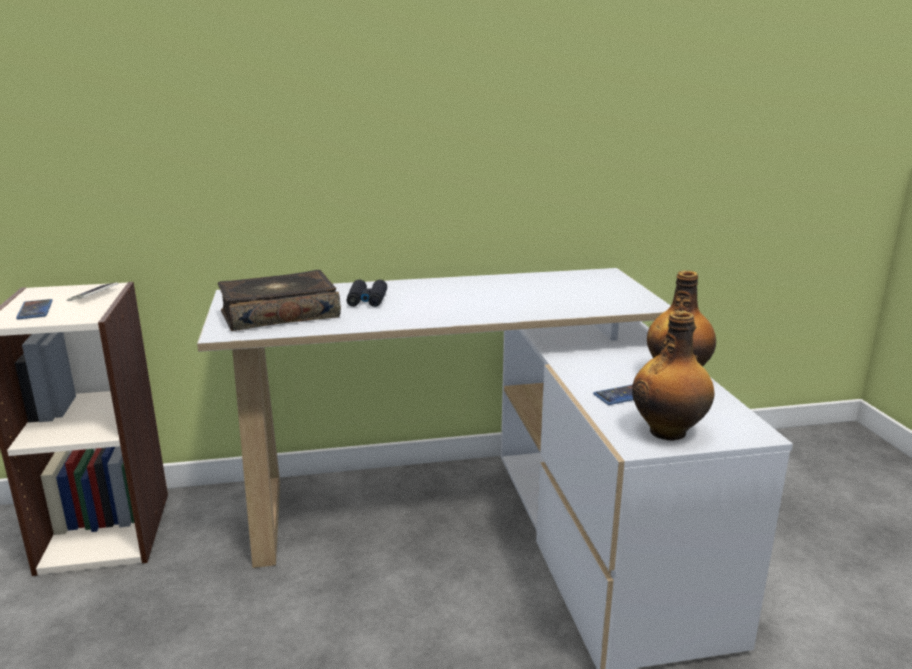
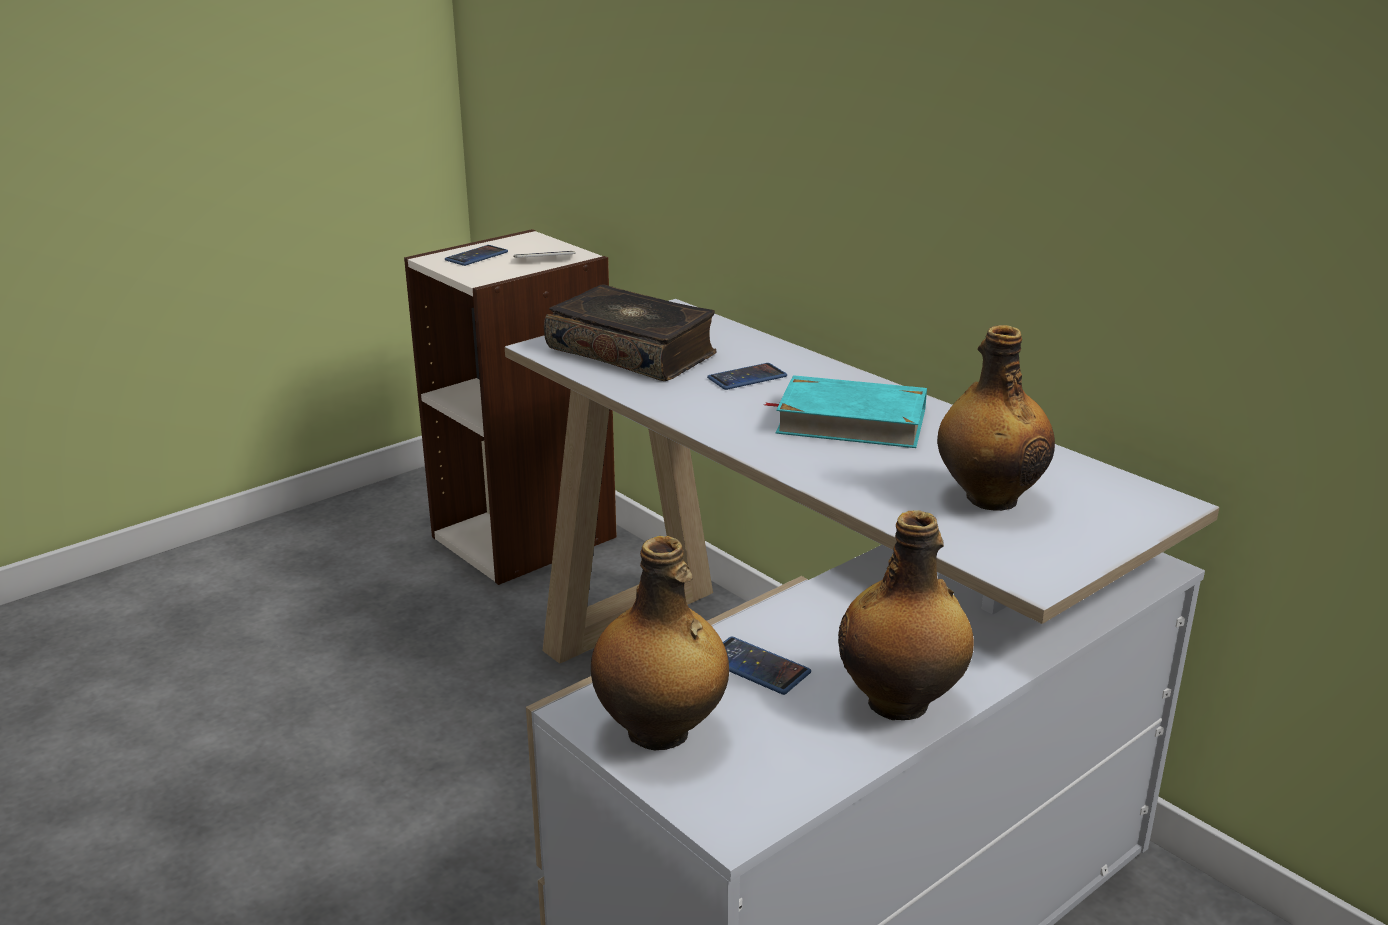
camera: 60 degrees right, 5 degrees up
(367, 300) = (747, 377): black binoculars -> phone
(456, 295) = (850, 421): none -> turquoise book
(571, 293) = (989, 498): none -> bottle

